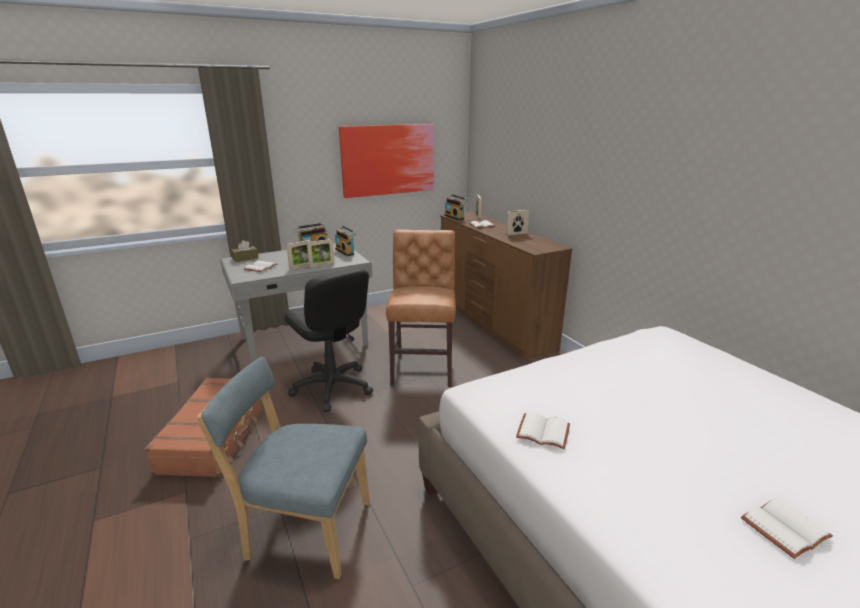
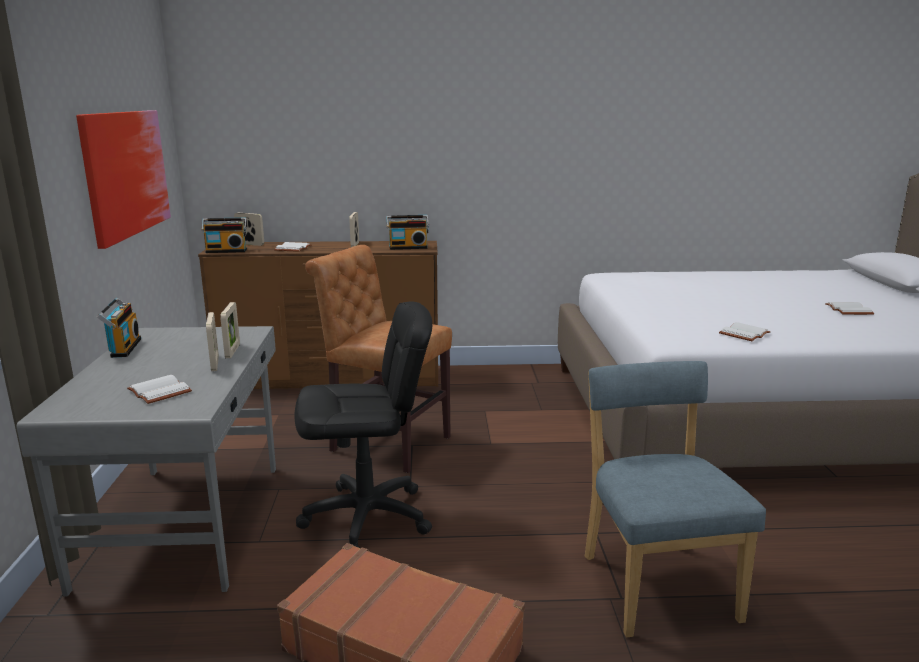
camera: 65 degrees left, 5 degrees down
(245, 258) = (71, 400): brown tissue box -> none
(304, 529) = (655, 583): blue chair -> blue chair turned 135 degrees clockwise
(346, 252) = (194, 332): radio -> radio (408, 247)

